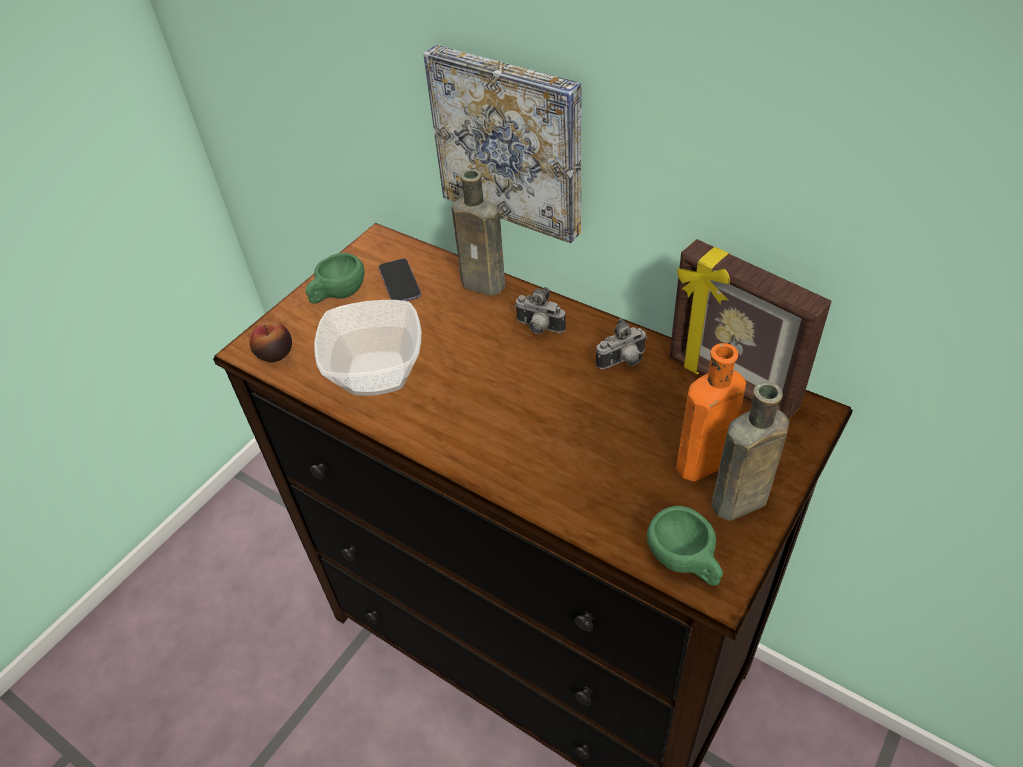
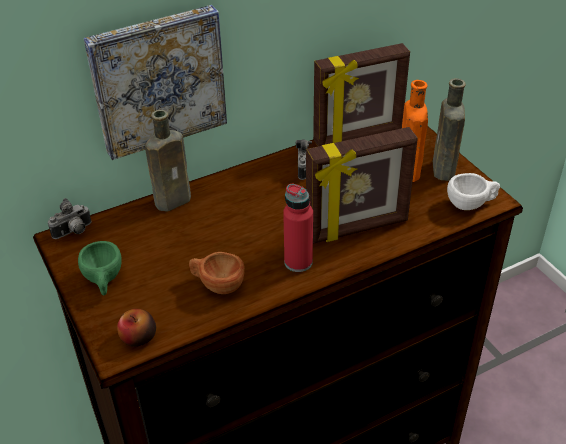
camera: 65 degrees left, 5 degrees down
(375, 375) = (217, 284): bowl -> brown cup
(400, 283) = (126, 242): phone -> none
(449, 425) = (298, 262): none -> red bottle
(538, 328) = (243, 191): camera -> camera (74, 232)
(543, 455) = (357, 228): none -> picture frame
(685, 562) = (471, 204): green cup -> white cup

